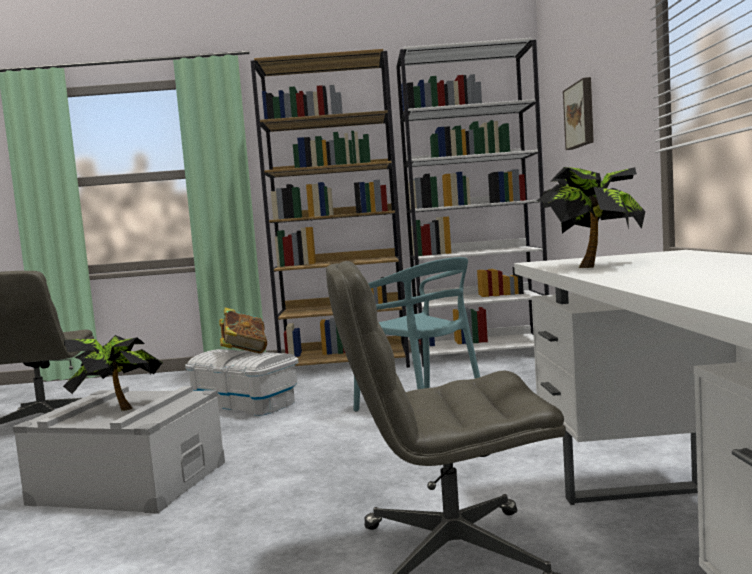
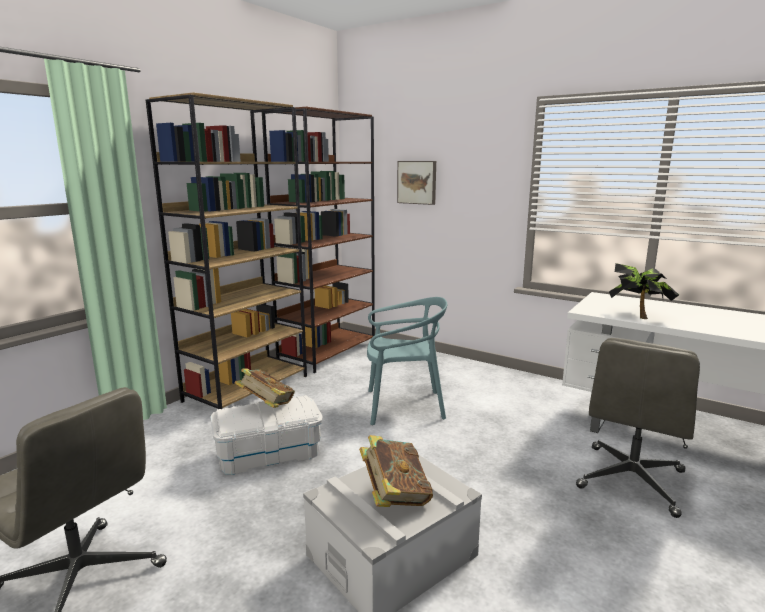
camera: 55 degrees left, 10 degrees up
(117, 408) = (395, 496): potted plant -> book
(481, 354) = (328, 352): white bookcase -> brown bookcase

